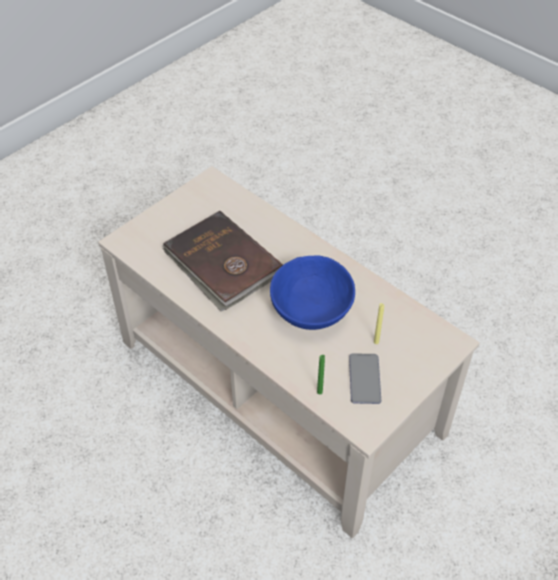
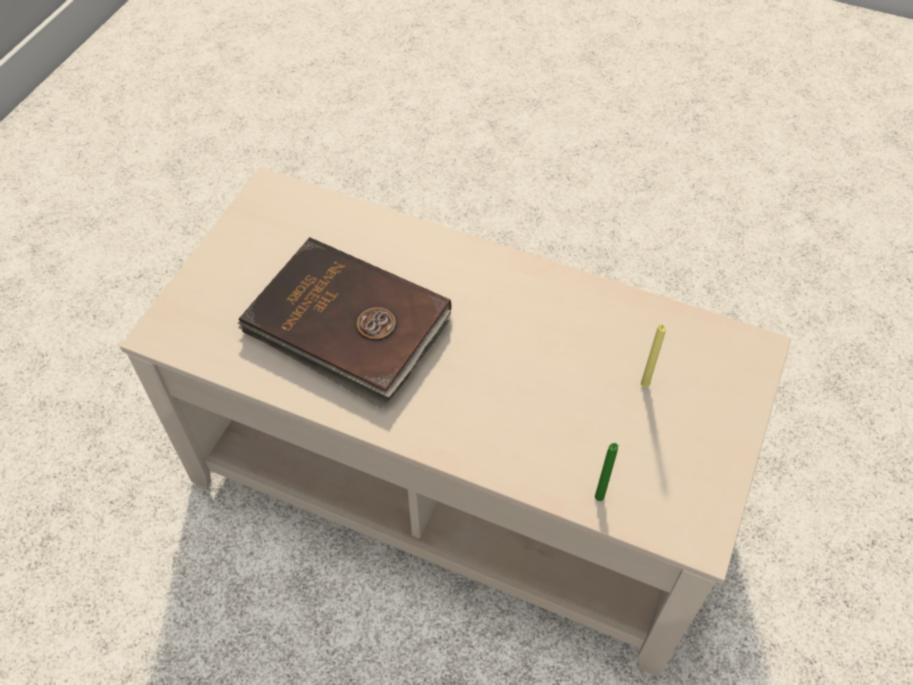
camera: 20 degrees left, 5 degrees up
(310, 309) = (520, 360): blue bowl -> none
(364, 379) = (657, 452): phone -> none

